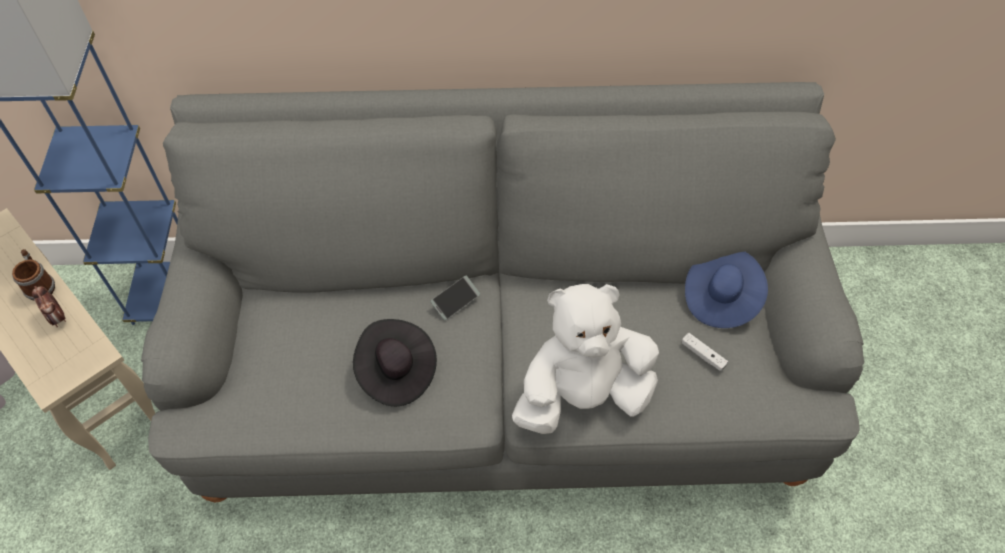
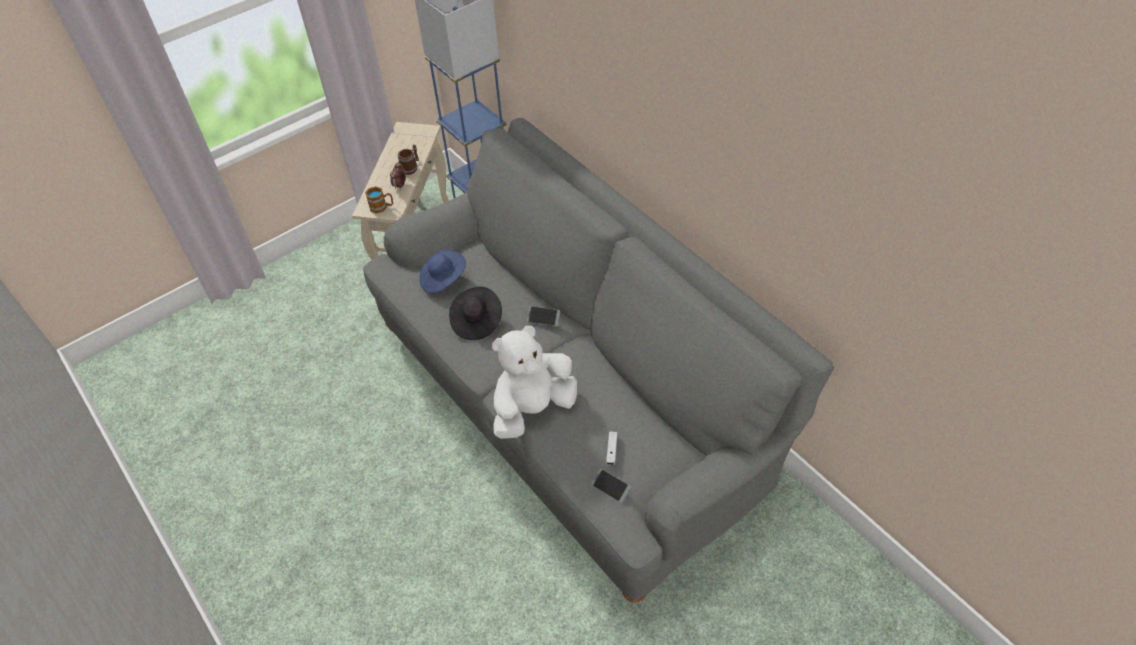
camera: 55 degrees right, 5 degrees down
(71, 363) = (382, 207): none -> mug
(582, 395) = (533, 408): white plush toy -> white plush toy turned 75 degrees counterclockwise
(720, 298) = (662, 438): blue hat -> blue hat (443, 279)
(750, 388) = (610, 487): none -> phone

